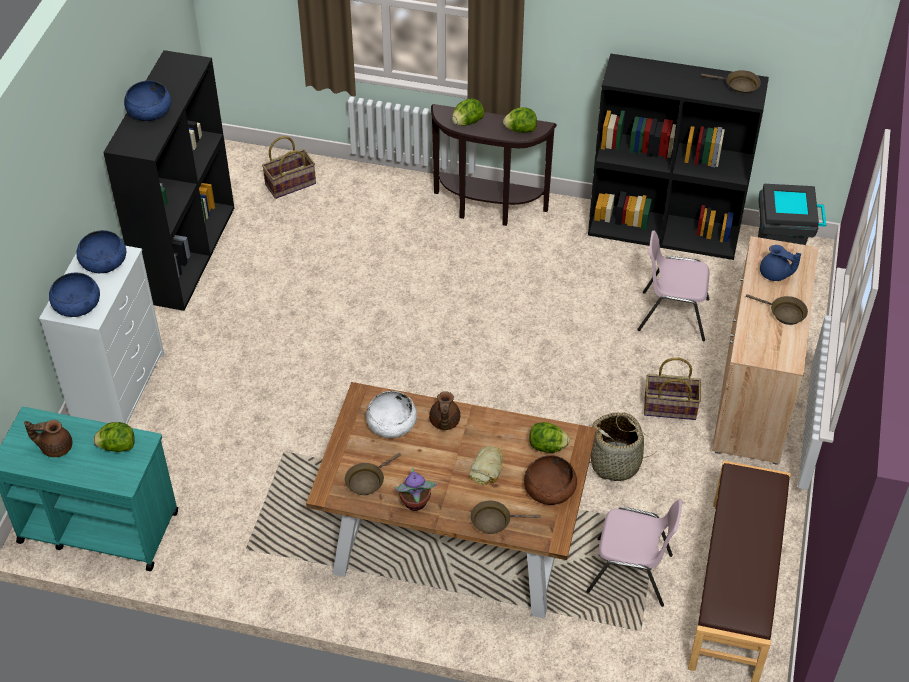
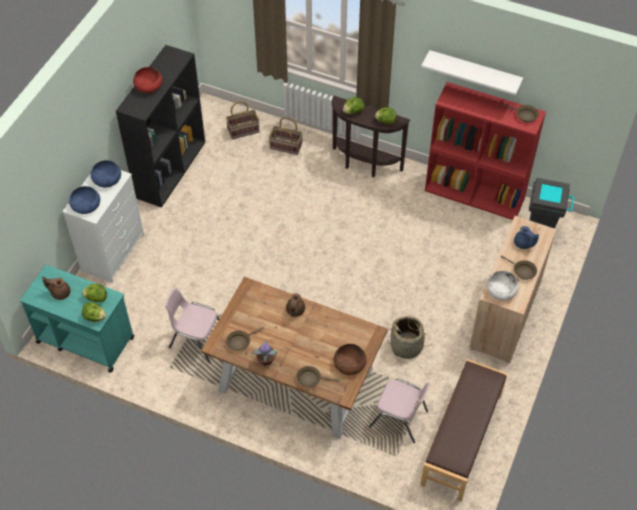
camera: 10 degrees right, 5 degrees up
(149, 110) = (148, 86): blue bowl -> red bowl
(391, 423) = (263, 307): white bowl -> white bowl (501, 290)
(487, 468) = (314, 345): bread -> none
(547, 447) = (354, 336): lettuce -> lettuce (95, 317)
(653, 30) = (474, 72): none -> white shelf
(664, 230) = (475, 194): black bookcase -> red bookcase
(669, 408) = (449, 315): basket -> basket (285, 146)
(672, 315) = (466, 253): pink chair -> pink chair (196, 339)

